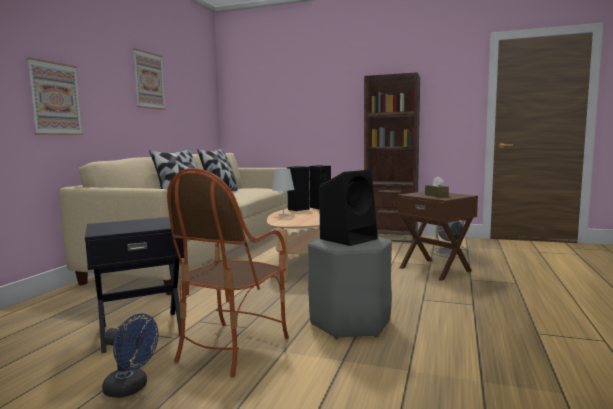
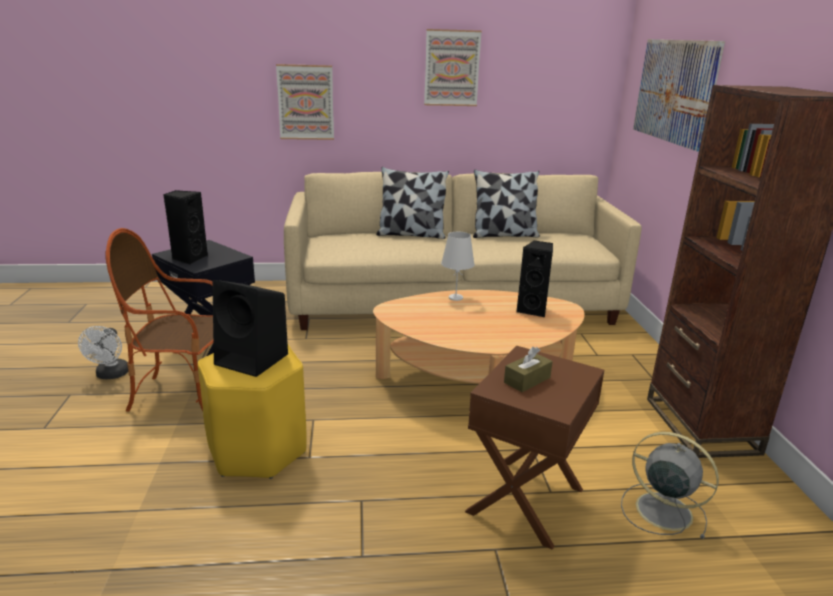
camera: 65 degrees right, 15 degrees up
(131, 388) = (111, 375): blue fan -> white fan
(280, 95) = (675, 91): none -> picture
(297, 209) = (502, 299): black speaker -> black speaker (189, 258)
(350, 322) = (257, 450): grey stool -> yellow stool

